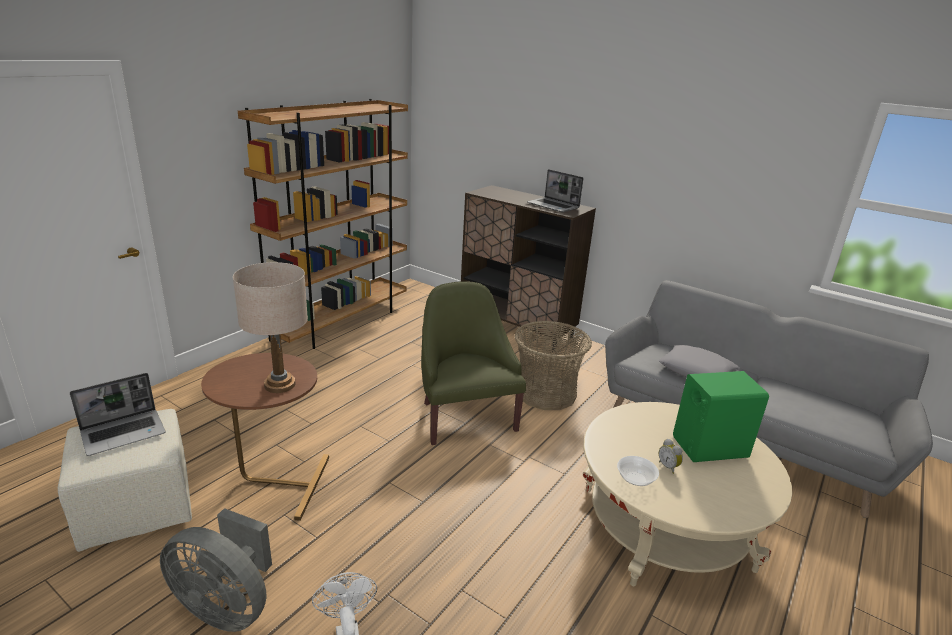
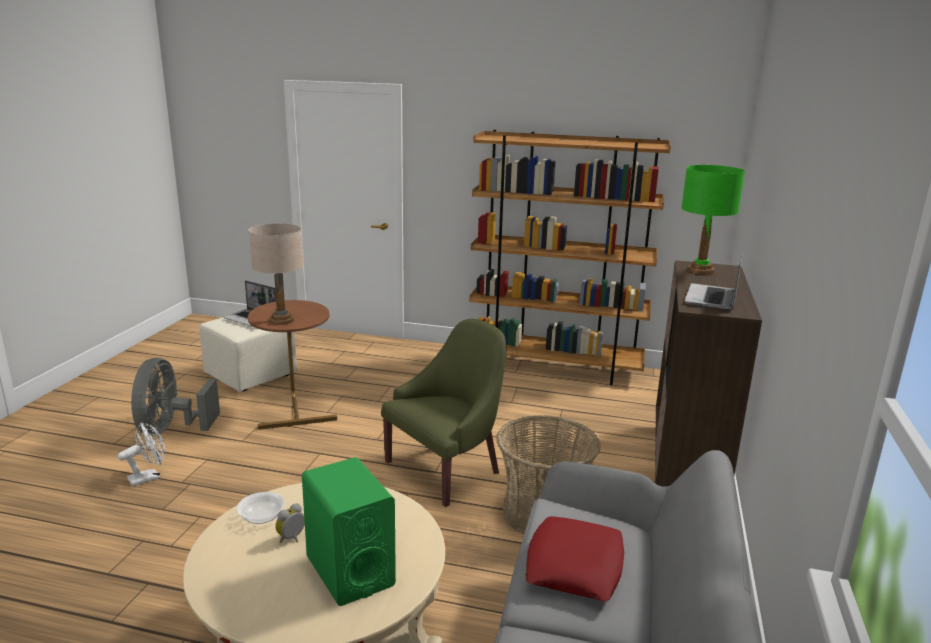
camera: 70 degrees right, 5 degrees down
(495, 194) = (700, 271): none -> green table lamp
(697, 371) = (575, 566): grey pillow -> red pillow

